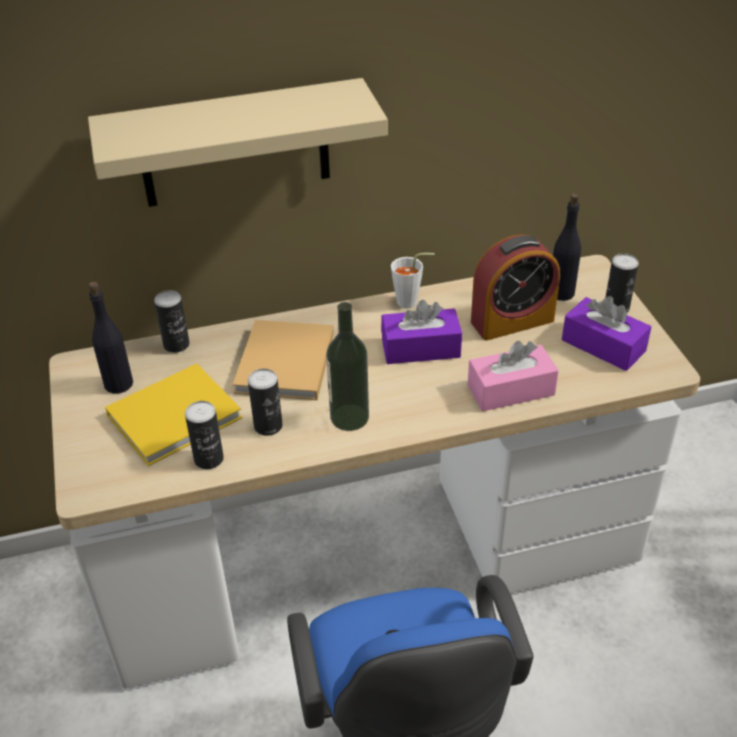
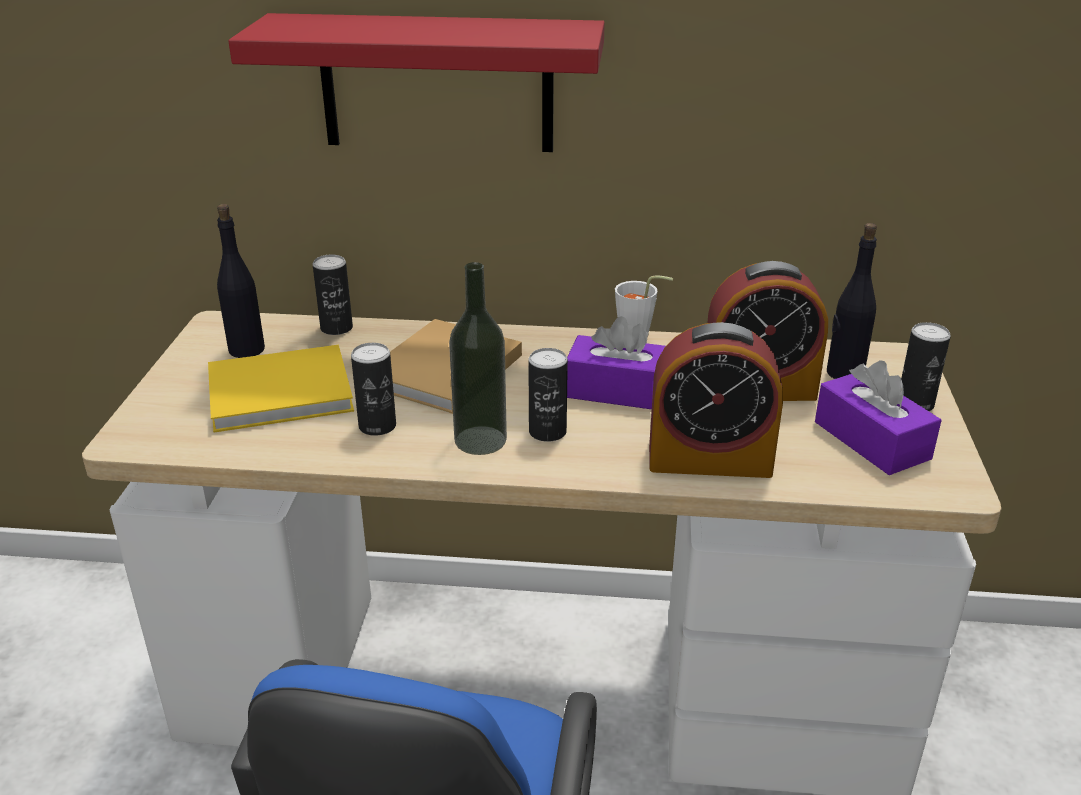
camera: 20 degrees right, 10 degrees down
(209, 459) = (284, 442): can -> can (547, 432)
(234, 145) = (437, 83): beige shelf -> red shelf
(510, 390) = (709, 460): pink tissue box -> alarm clock

